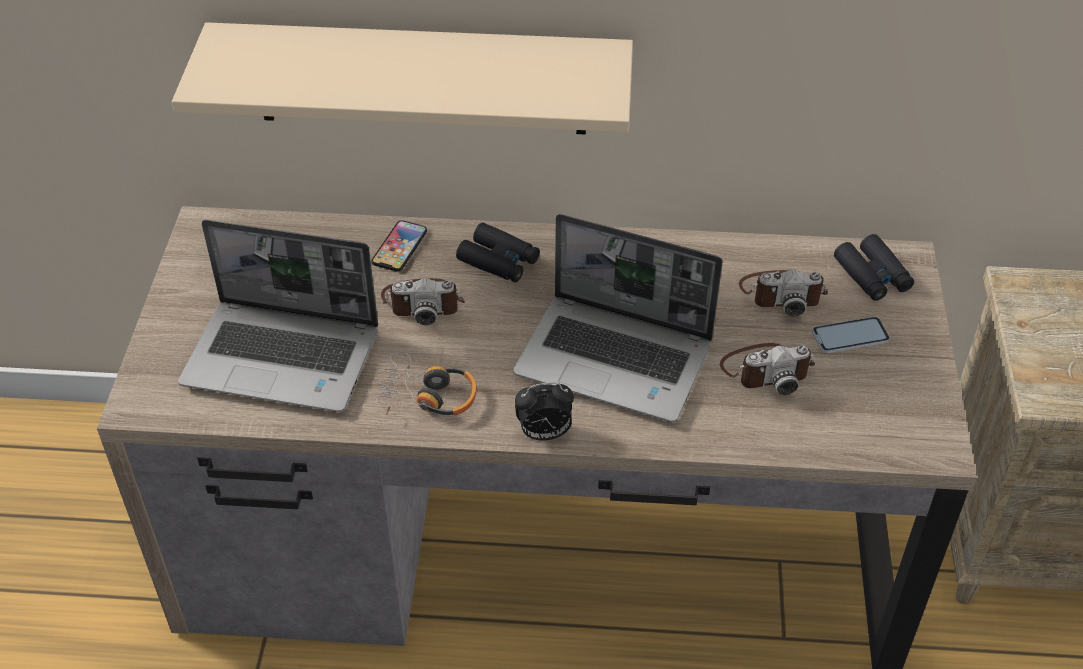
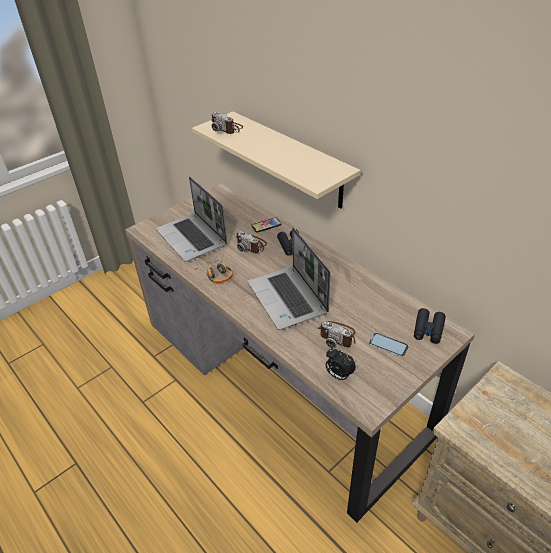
camera: 45 degrees right, 5 degrees down
(544, 434) = (234, 306): alarm clock -> alarm clock (338, 375)
(781, 293) = (380, 314): camera -> camera (227, 128)

